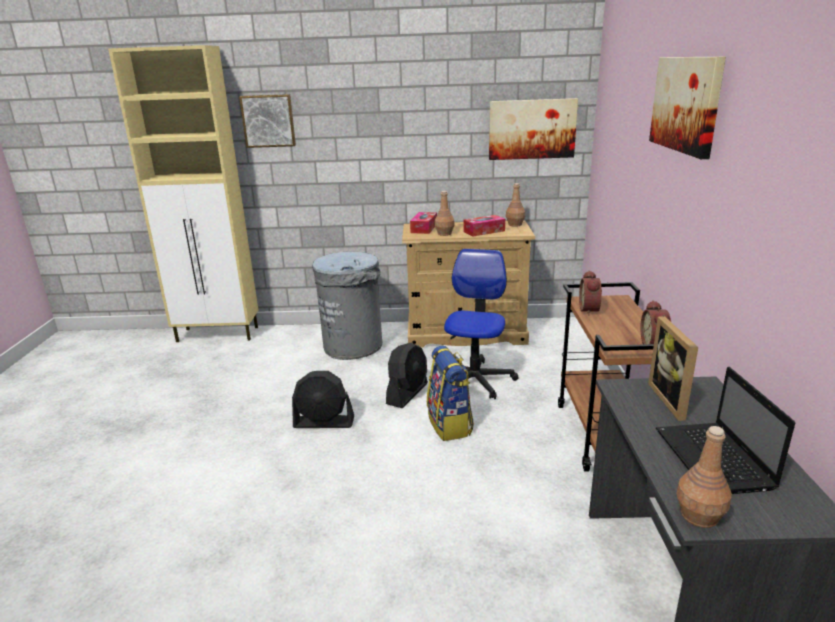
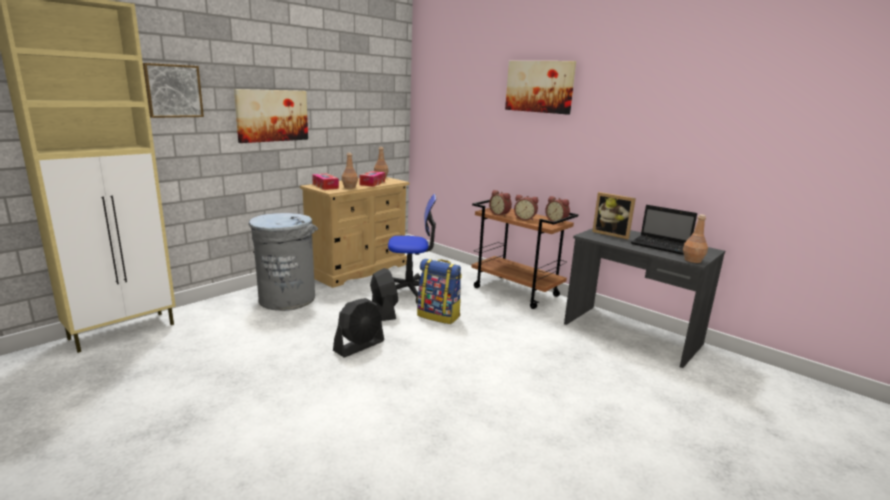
camera: 50 degrees left, 5 degrees down
(475, 380) = (410, 290): office chair -> office chair turned 120 degrees clockwise
(532, 129) = (378, 107): picture -> picture (272, 115)
(610, 328) = (525, 219): none -> alarm clock

